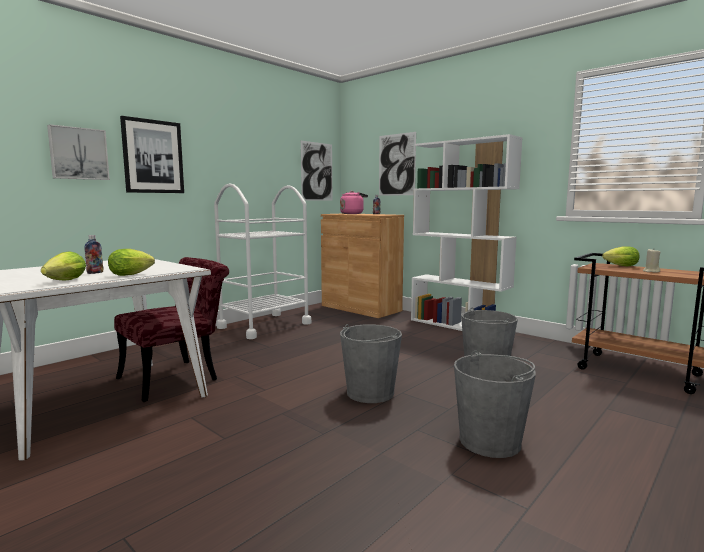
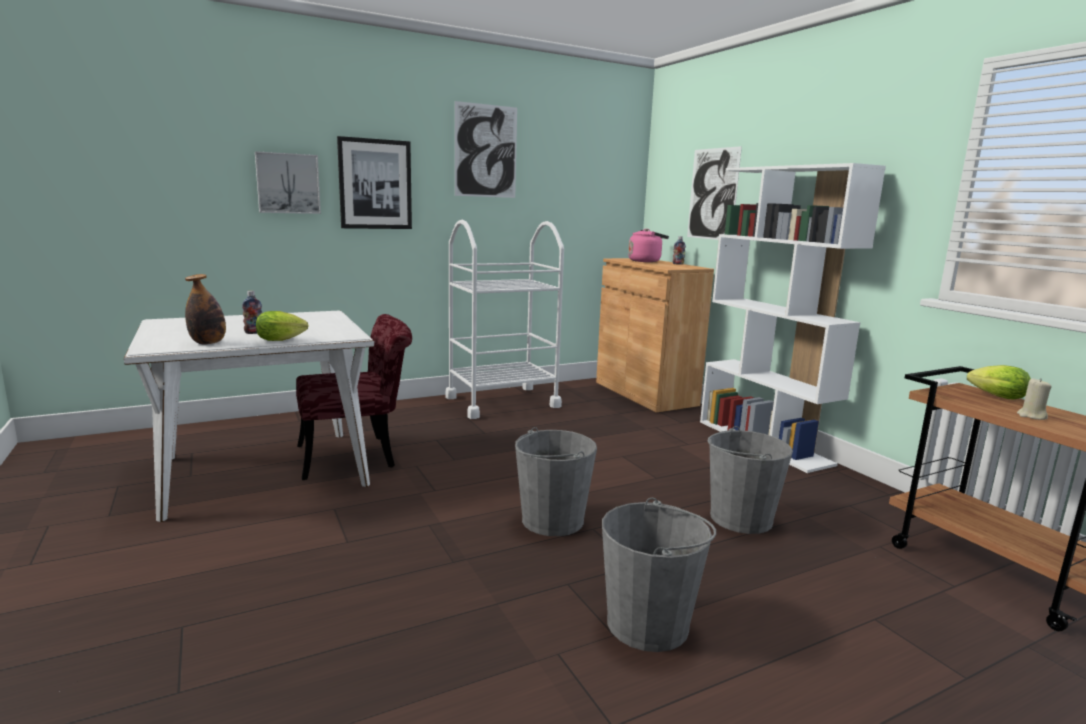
camera: 20 degrees right, 5 degrees up
(63, 281) = (208, 343): lettuce -> bottle
(317, 171) = (605, 198): picture -> picture (486, 151)

